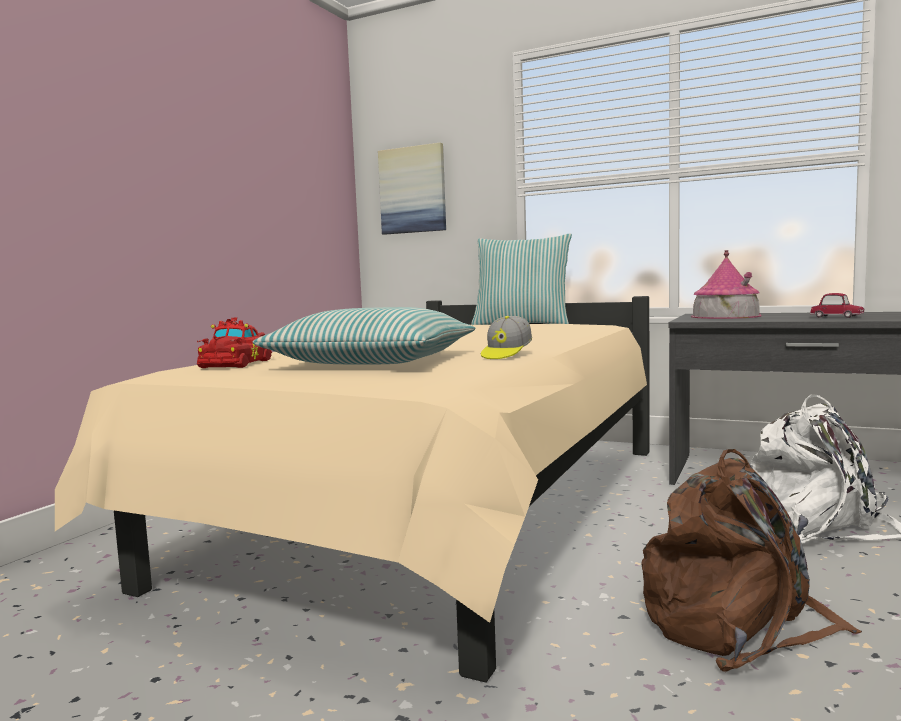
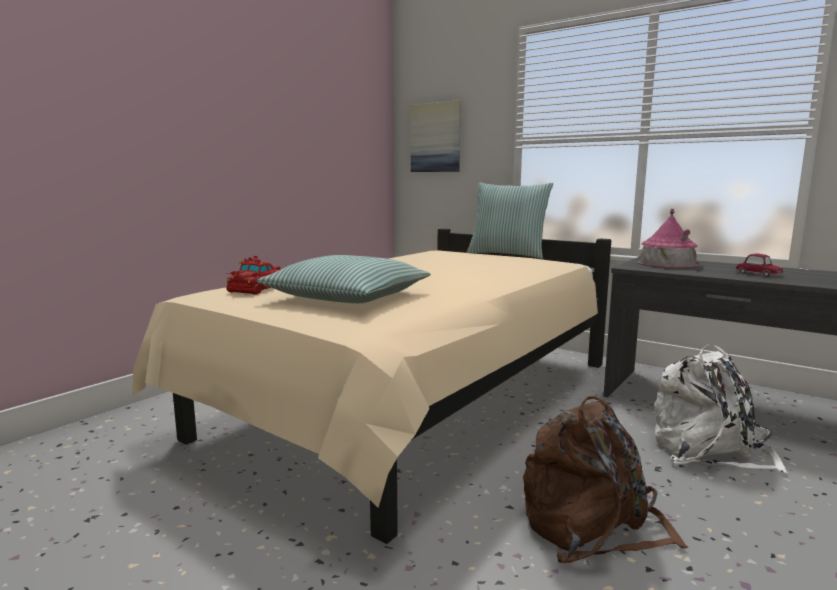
camera: 10 degrees right, 5 degrees up
(506, 354) = (448, 298): cap -> none

